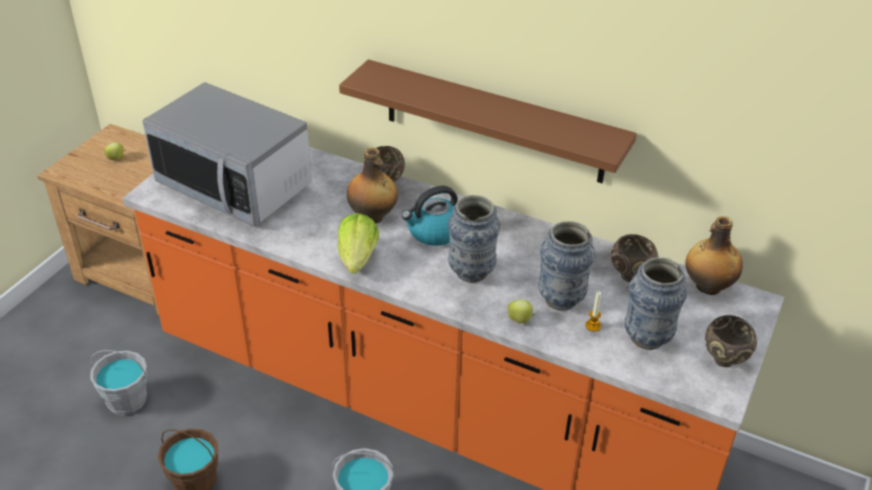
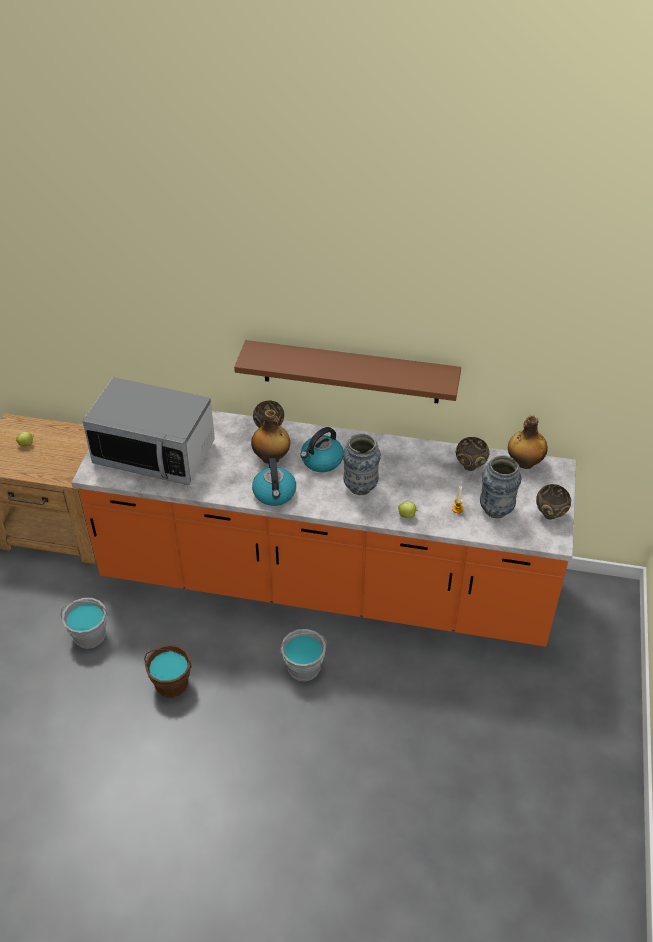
camera: 15 degrees left, 5 degrees up
(358, 259) = (275, 494): lettuce -> kettle
(561, 300) = (429, 494): vase -> none

